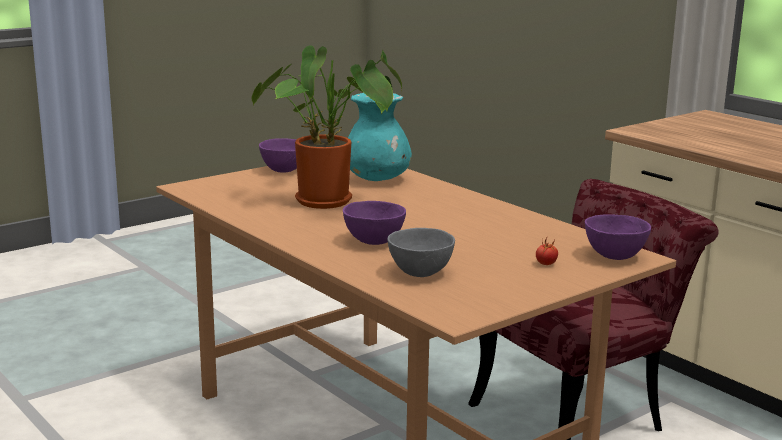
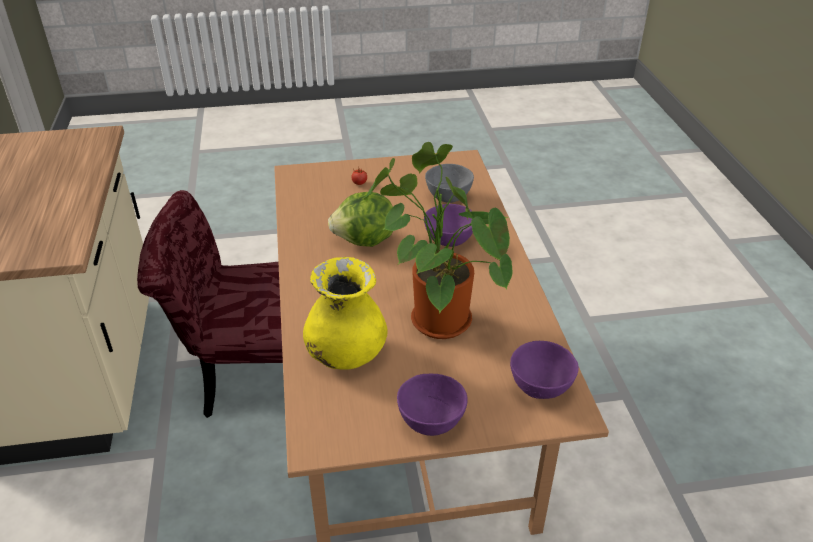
camera: 150 degrees left, 20 degrees up
(377, 179) = (346, 354): turquoise vase -> yellow vase
(457, 226) = (365, 241): none -> lettuce
(614, 256) = (307, 178): purple bowl -> purple bowl (541, 389)

